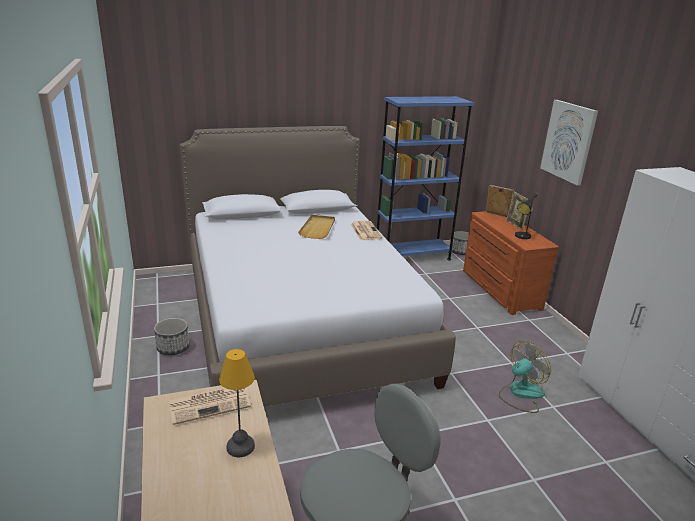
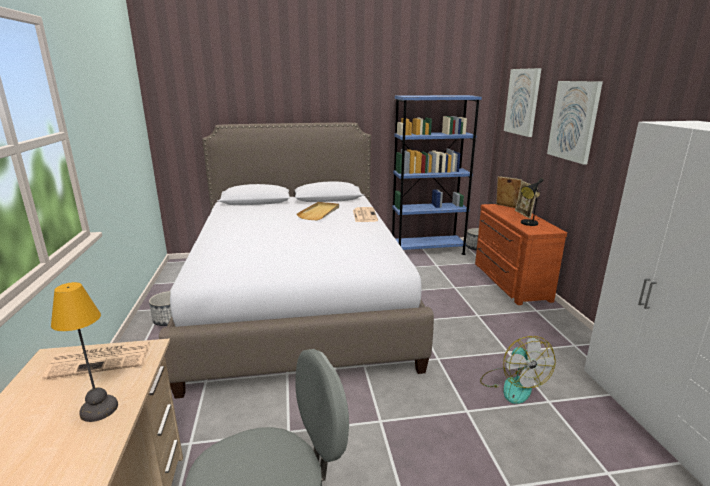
camera: 10 degrees right, 5 degrees down
(514, 110) = (522, 102): none -> picture
(520, 394) = (512, 385): fan -> fan turned 105 degrees clockwise

